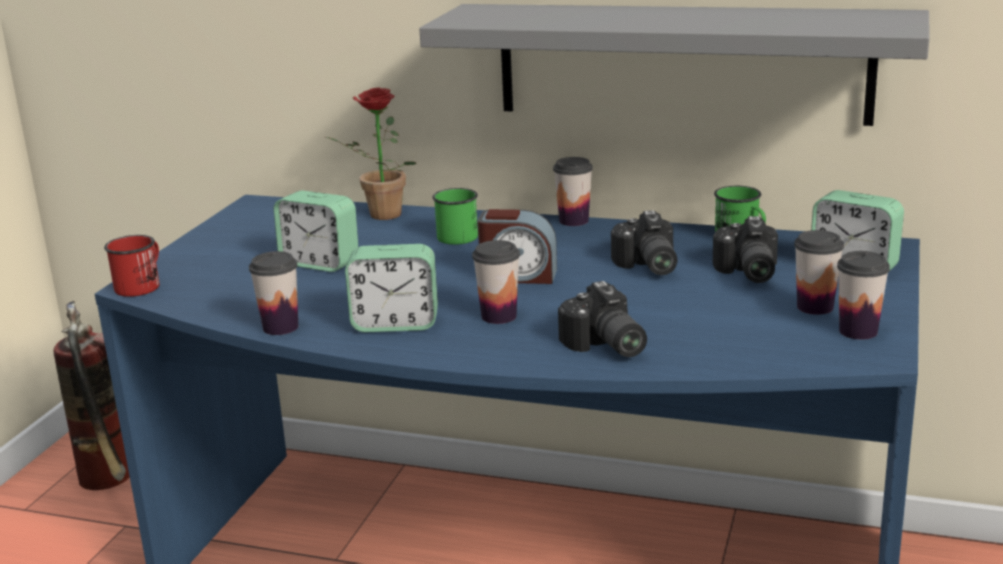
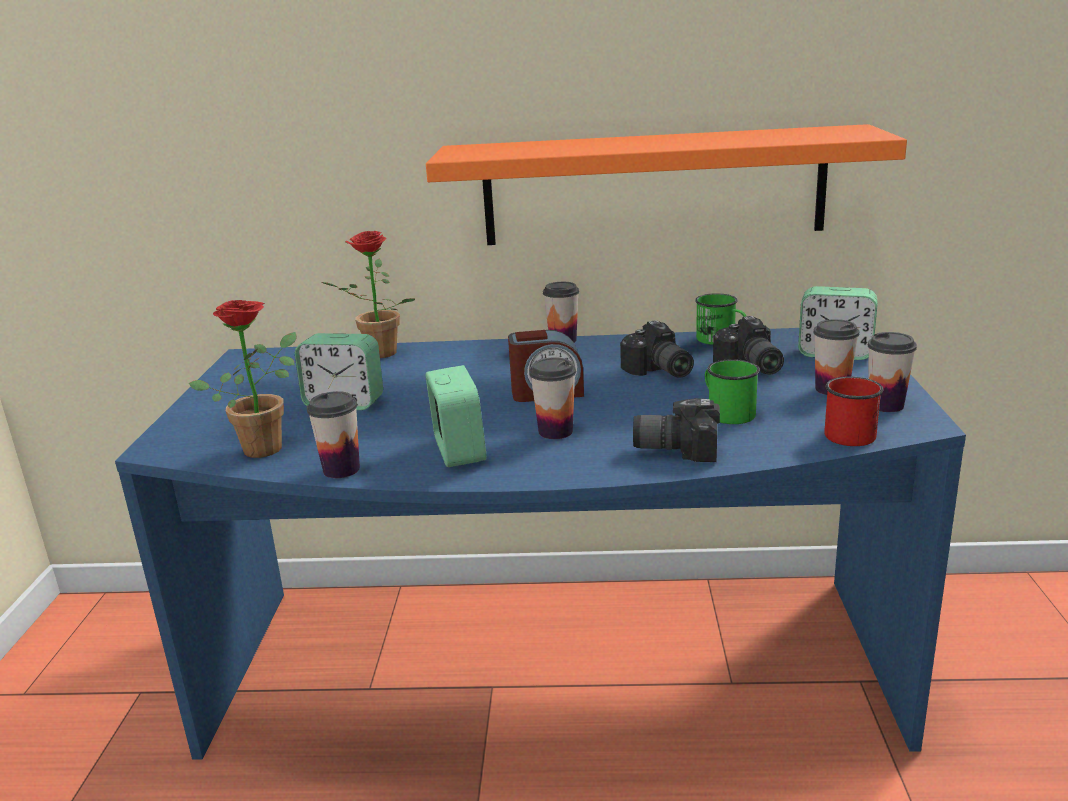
camera: 15 degrees left, 0 degrees up
(115, 484) = (116, 651): fire extinguisher -> none
(142, 285) = (165, 446): red mug -> red mug (848, 432)
(229, 296) = (267, 445): none -> potted plant
(395, 324) = (458, 451): alarm clock -> alarm clock turned 90 degrees counterclockwise
(456, 235) = (462, 364): green mug -> green mug (726, 412)
(604, 346) = (676, 447): camera -> camera turned 135 degrees clockwise
(681, 62) = (653, 187): grey shelf -> orange shelf

